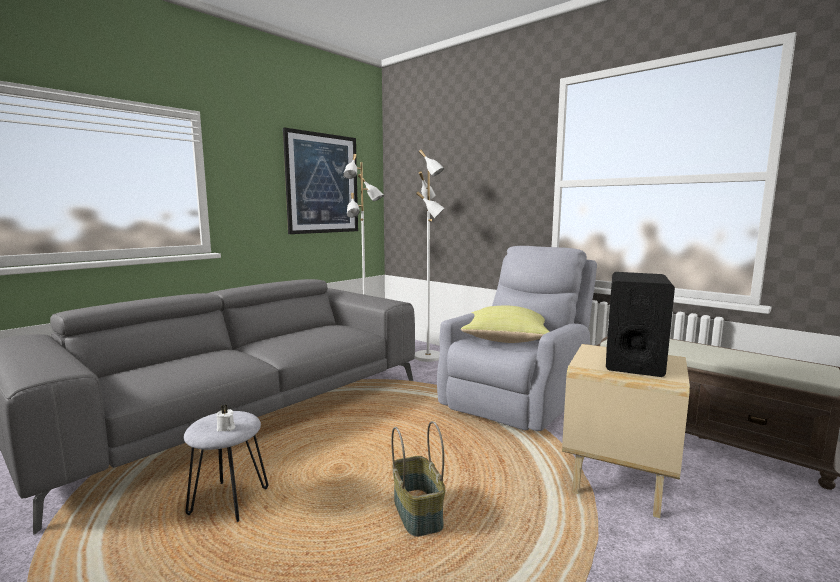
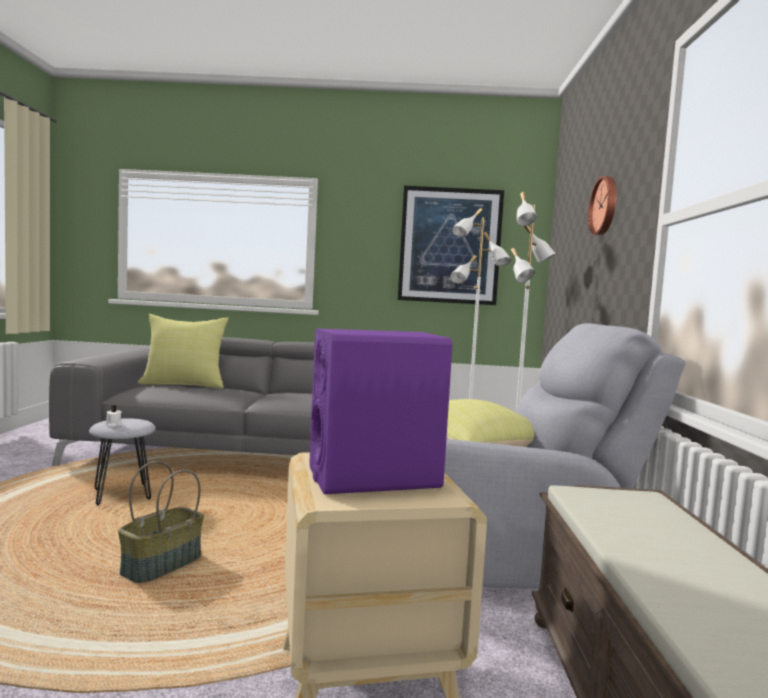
camera: 50 degrees right, 5 degrees down
(146, 365) = (184, 384): none -> yellow pillow
(478, 165) = (605, 206): none -> wall clock
(633, 362) = (374, 478): black speaker -> purple speaker

